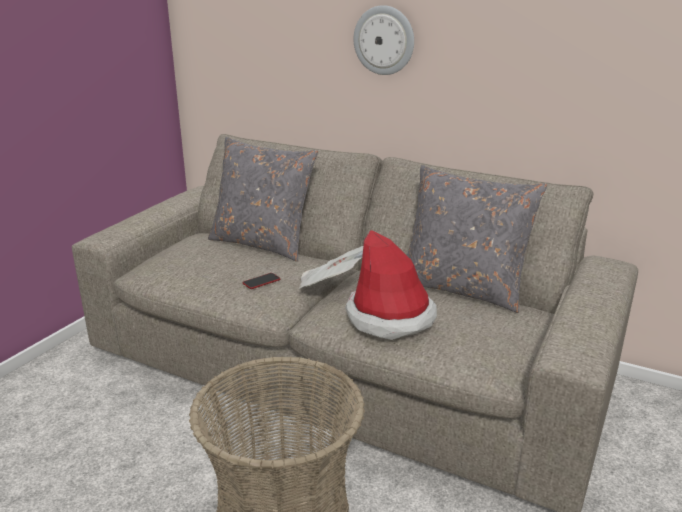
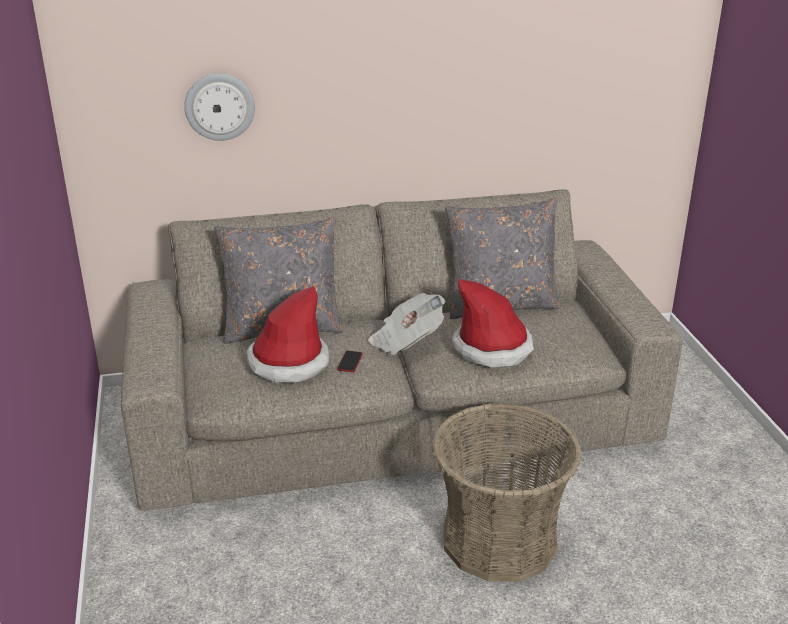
camera: 40 degrees left, 5 degrees up
(220, 265) = (288, 363): none -> hat
(384, 40) = (352, 89): wall clock -> wall clock (219, 106)

